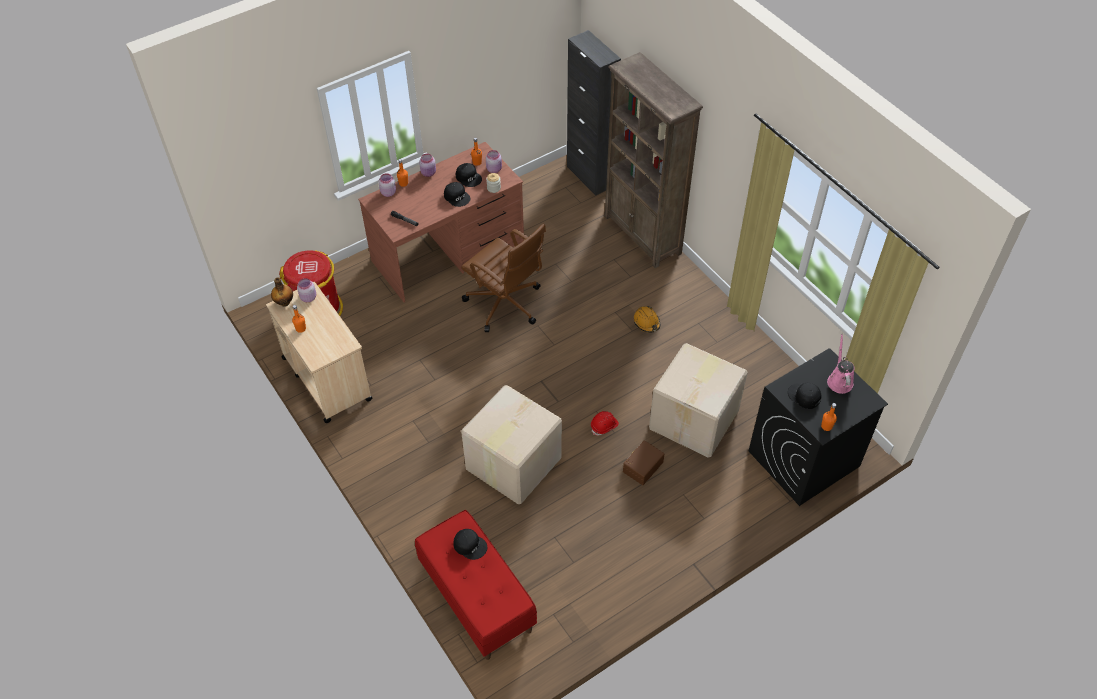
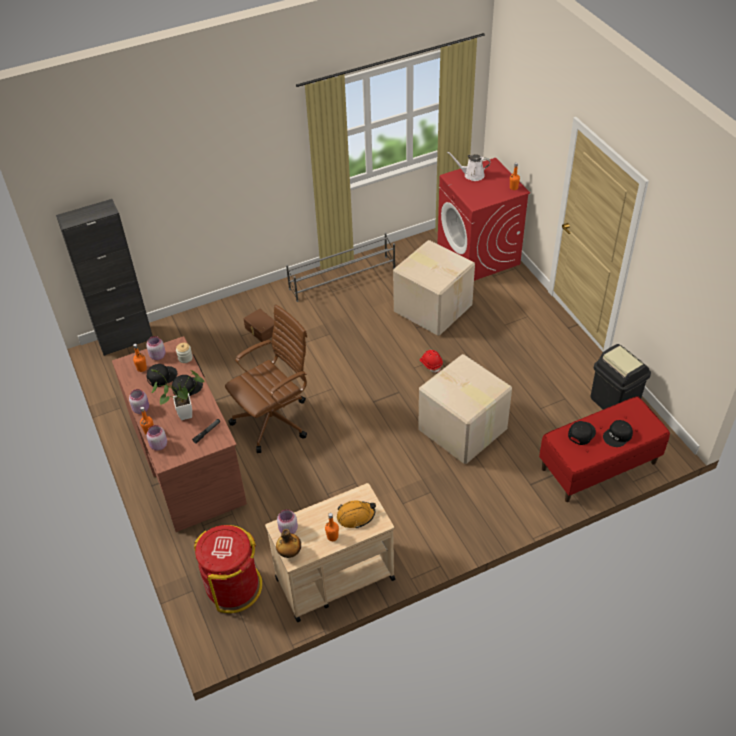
camera: 80 degrees left, 5 degrees down
(423, 200) = (182, 416): none -> potted plant
(577, 615) = (614, 401): none -> black trash can
(642, 235) = (218, 312): brown bookcase -> none
(642, 466) = (475, 345): brown storage box -> brown storage box (261, 330)
(646, 322) = (322, 323): orange hard hat -> orange hard hat (356, 516)
(722, 330) = (343, 278): none -> grey shoe rack
(803, 459) = (479, 255): black washing machine -> red washing machine
(804, 396) = (485, 194): black cap -> black cap (618, 436)
(839, 380) = (471, 175): pink watering can -> white watering can

